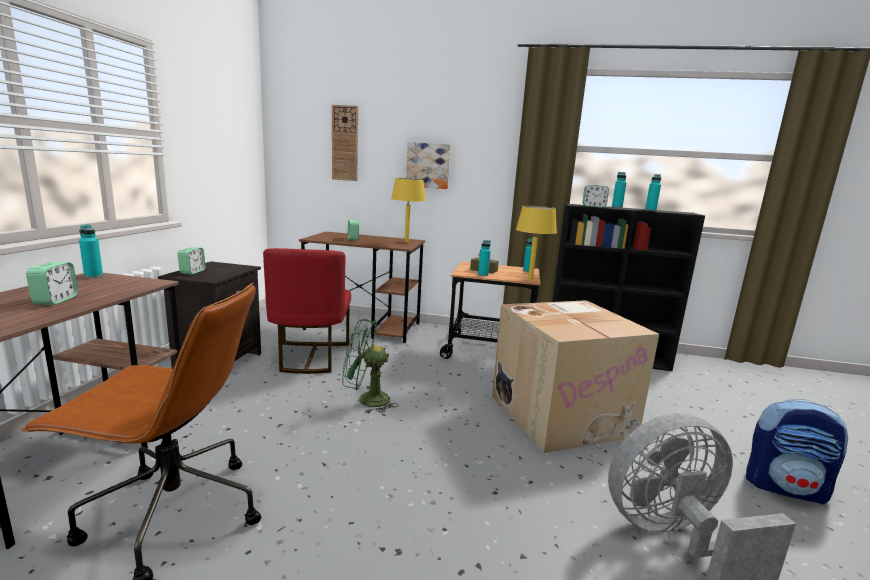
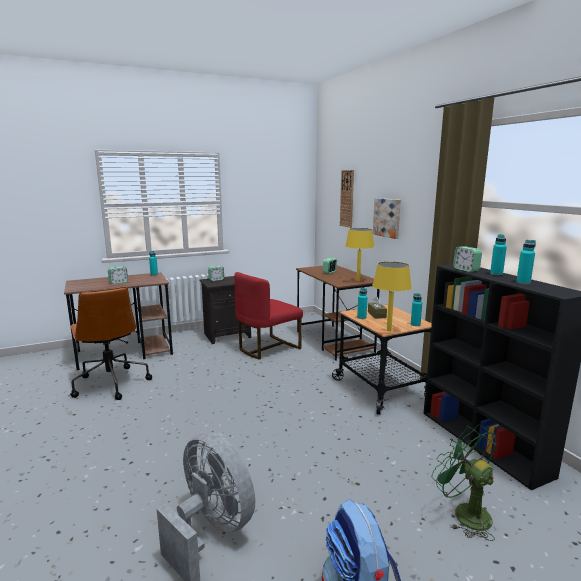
camera: 55 degrees right, 0 degrees up
(366, 400) = (243, 380): green fan -> green fan (464, 512)
(561, 414) = (323, 446): cardboard box -> none

